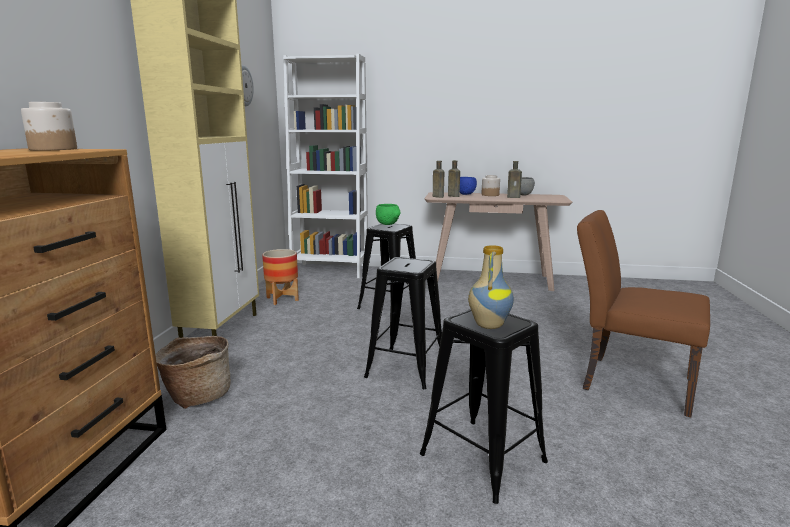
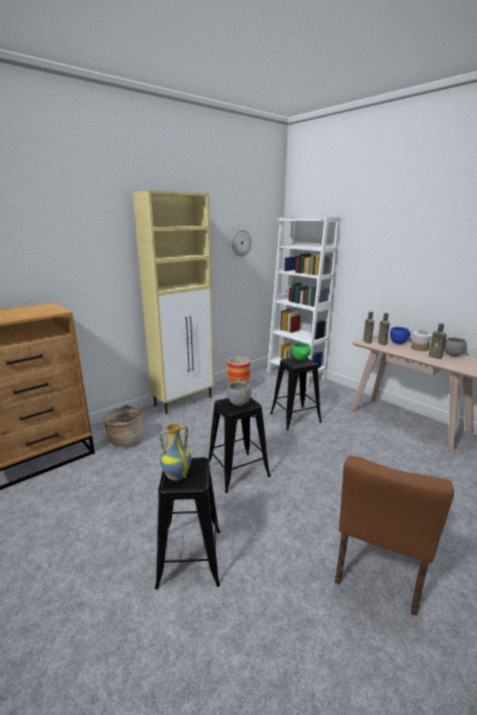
camera: 40 degrees right, 5 degrees up
(53, 149) = (47, 308): jar -> none
(409, 264) = (239, 403): none -> grey bowl
(628, 381) = (378, 570): brown chair -> brown chair turned 135 degrees counterclockwise

